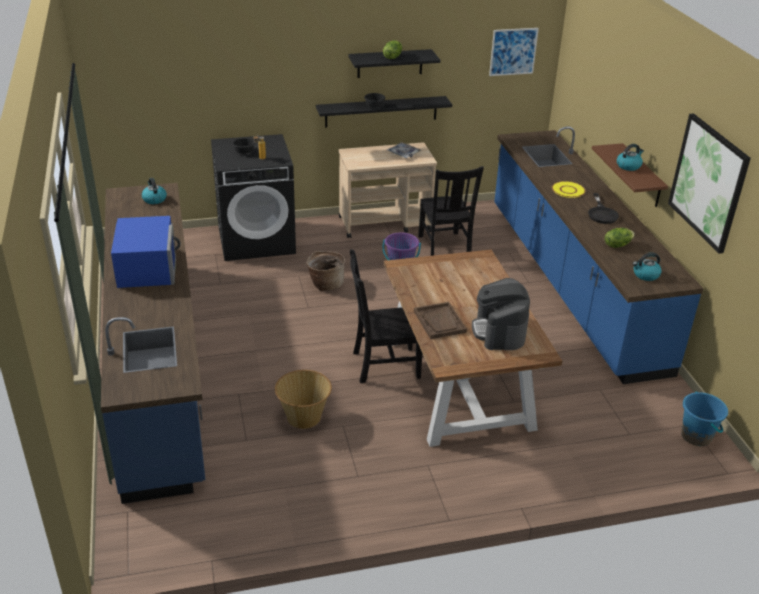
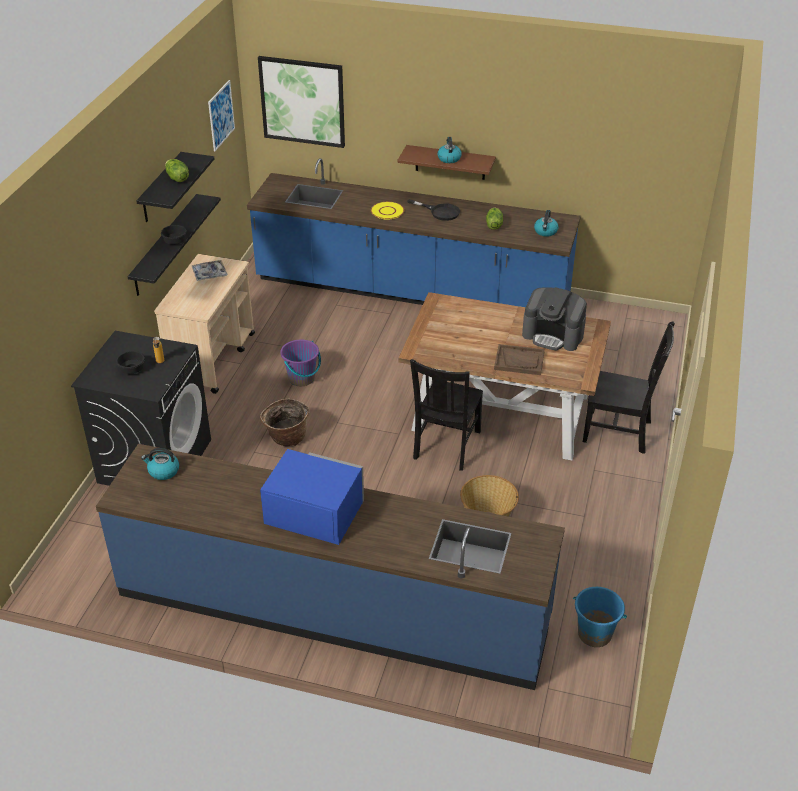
camera: 60 degrees left, 5 degrees up
(444, 248) = (292, 338): black chair -> black chair (619, 432)
(696, 436) = (639, 321): blue bucket -> blue bucket (594, 634)
(708, 182) = (554, 133): picture -> picture (302, 101)

